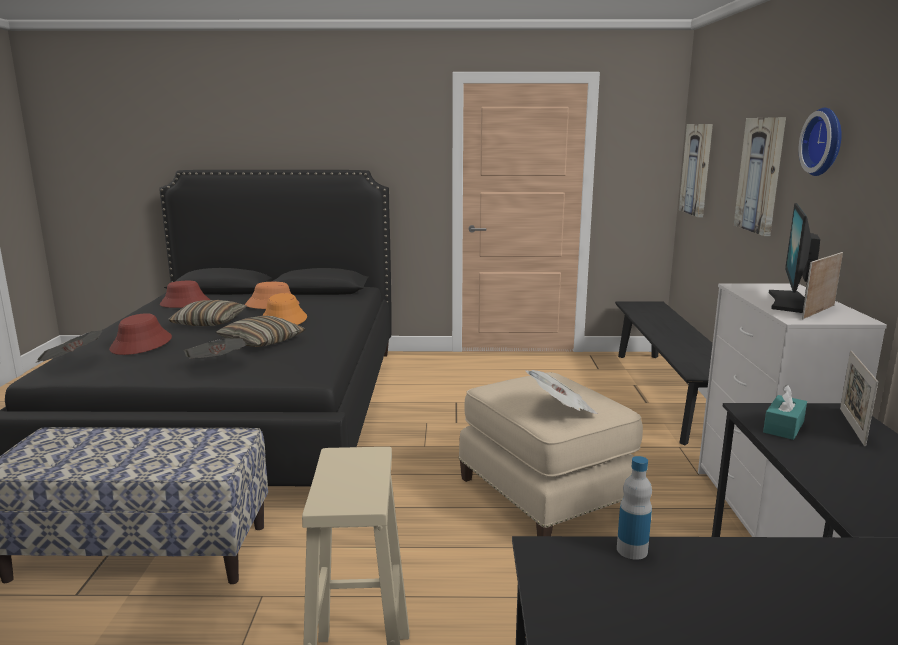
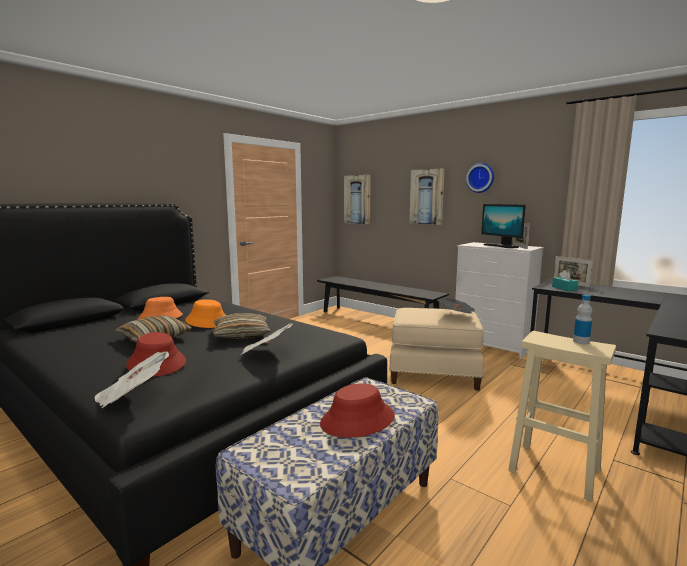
camera: 50 degrees left, 5 degrees down
(185, 303) = (70, 336): red hat -> red hat (357, 420)
(632, 550) = (665, 323): bottle -> bottle (581, 342)

